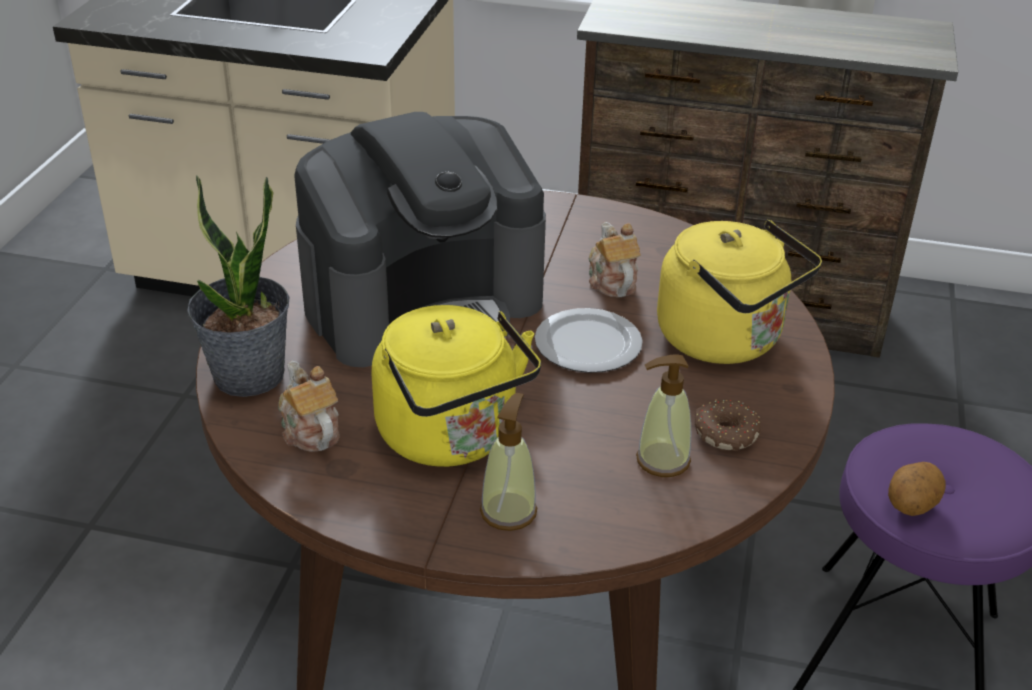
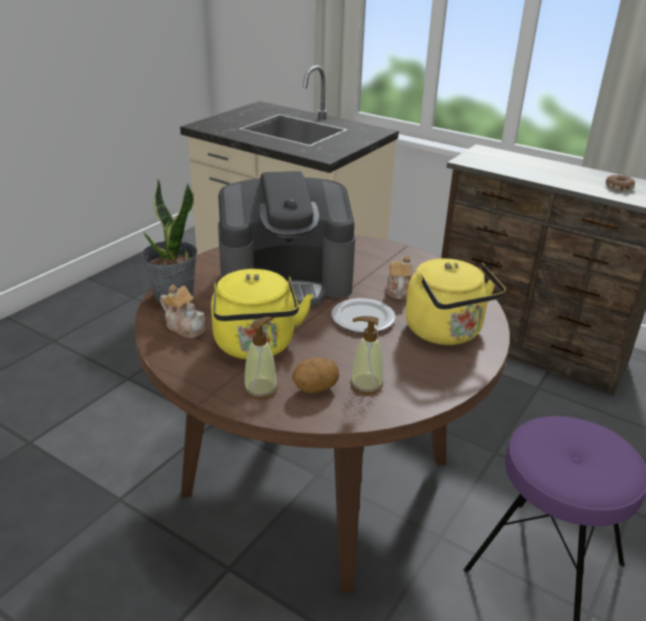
camera: 20 degrees right, 5 degrees down
(309, 430) = (185, 326): teapot -> teapot turned 135 degrees clockwise
(725, 432) = (413, 379): donut -> donut (618, 187)
(910, 506) = (543, 462): potato -> potato (315, 388)

